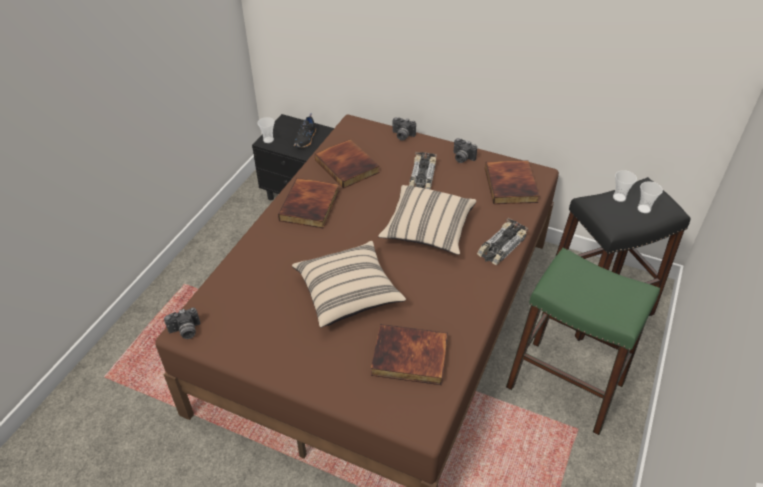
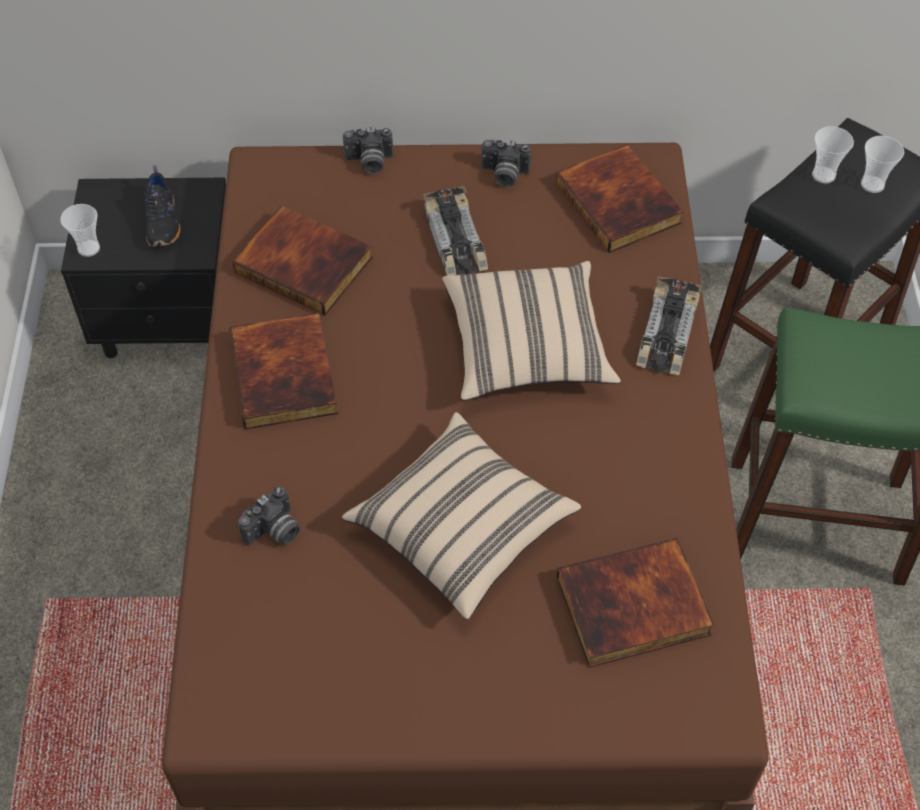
camera: 25 degrees left, 10 degrees up
(185, 331) = (212, 725): camera -> camera (274, 532)

